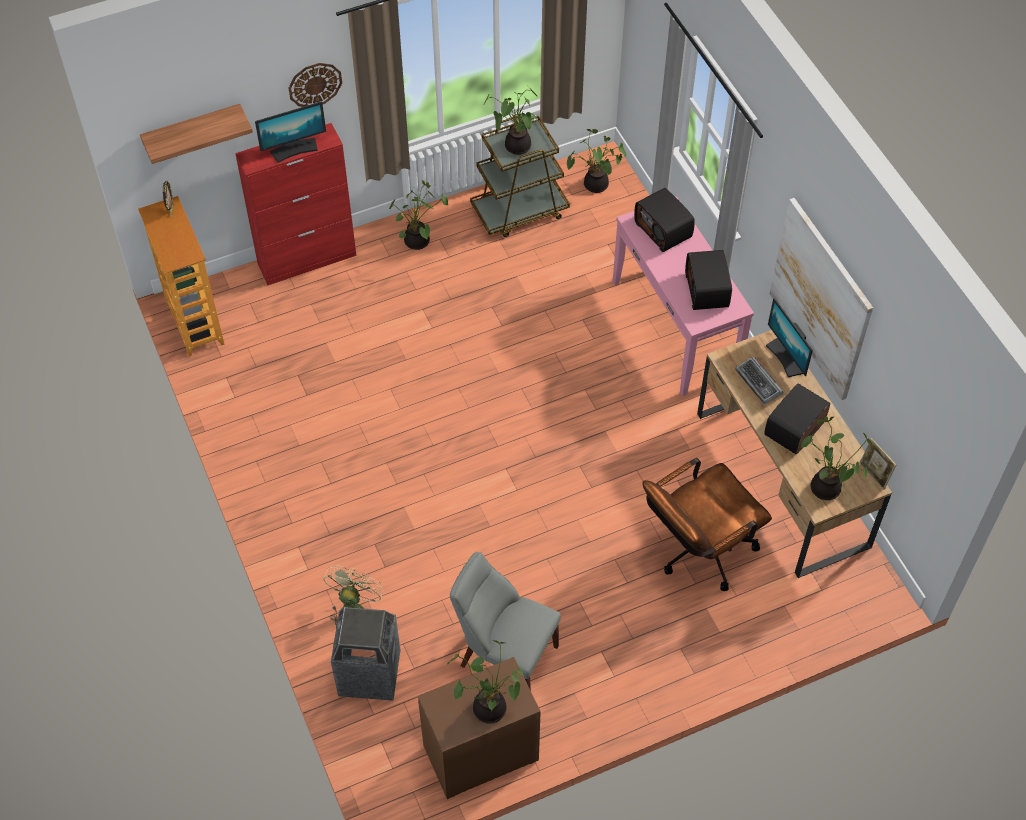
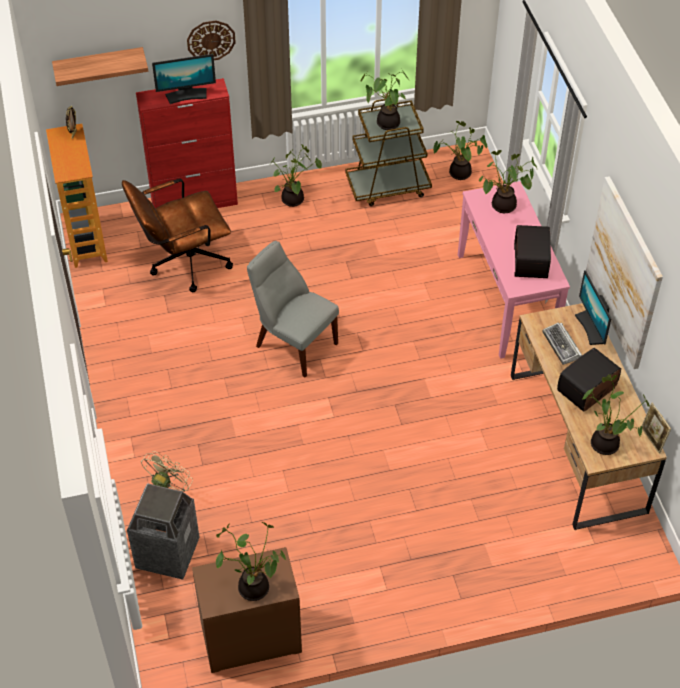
camera: 10 degrees right, 5 degrees down
(505, 654) = (292, 555): grey chair -> grey chair (293, 343)
(664, 230) = (502, 207): radio -> potted plant
(697, 552) = (486, 493): brown office chair -> brown office chair (183, 263)

